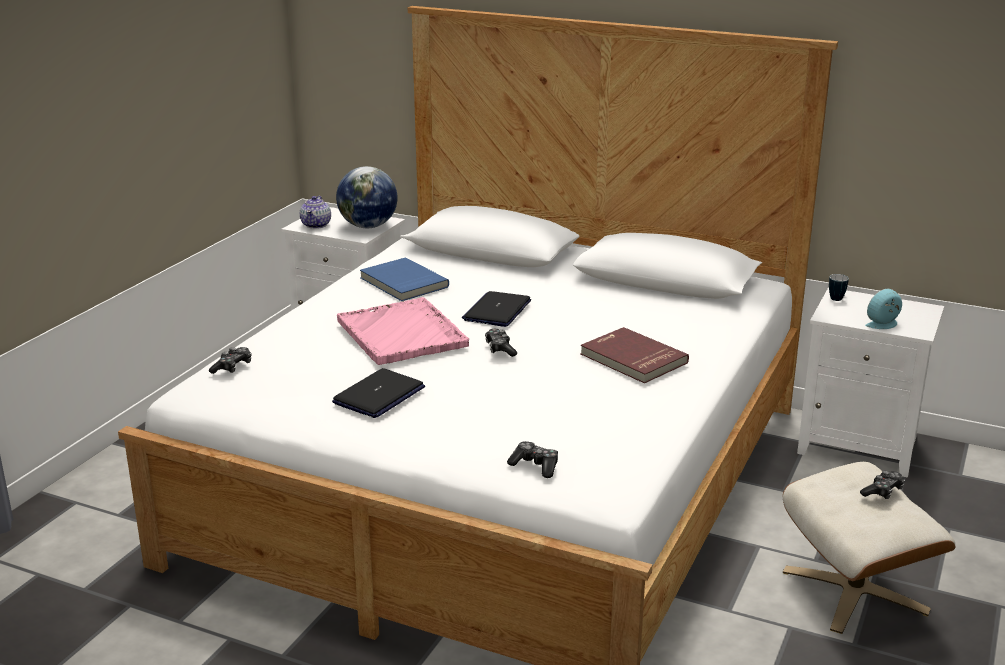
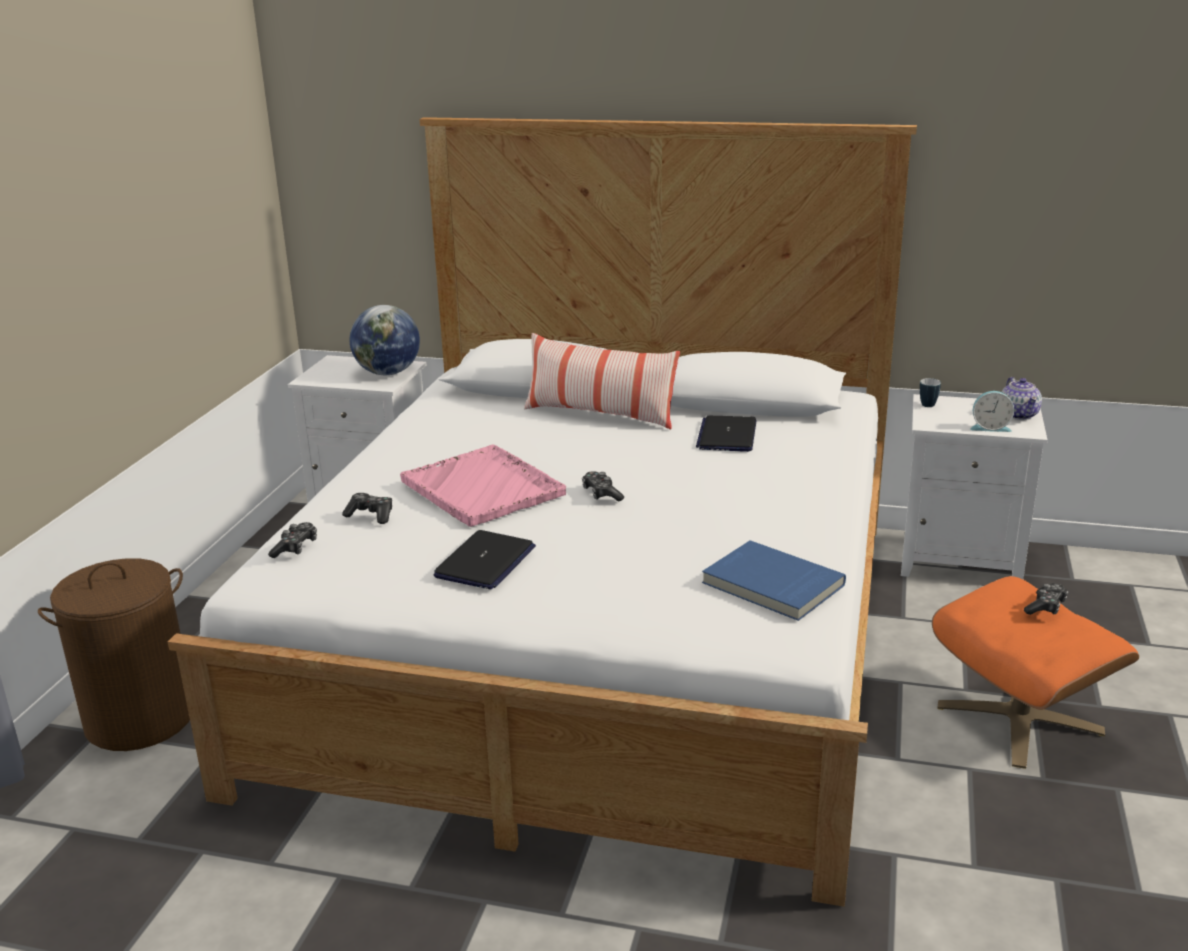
camera: 10 degrees left, 0 degrees up
(111, 496) = (141, 719): none -> brown laundry basket
(316, 225) = (327, 376): teapot -> teapot (1018, 414)
(402, 283) = (457, 431): blue book -> blue book (771, 585)
(497, 310) = (578, 451): laptop -> laptop (727, 435)
(531, 280) = (600, 415): none -> pillow
(535, 466) = (701, 624): game controller -> game controller (371, 515)
(632, 359) = (752, 490): red book -> none
(855, 591) = (1020, 718): beige ottoman -> orange ottoman
(884, 324) = (990, 427): alarm clock -> alarm clock turned 135 degrees counterclockwise

